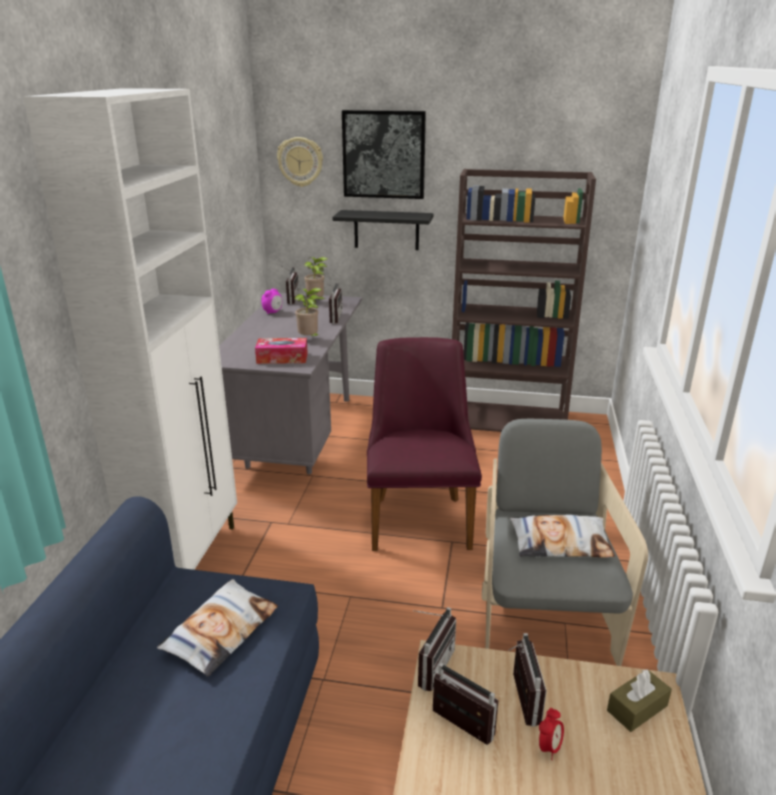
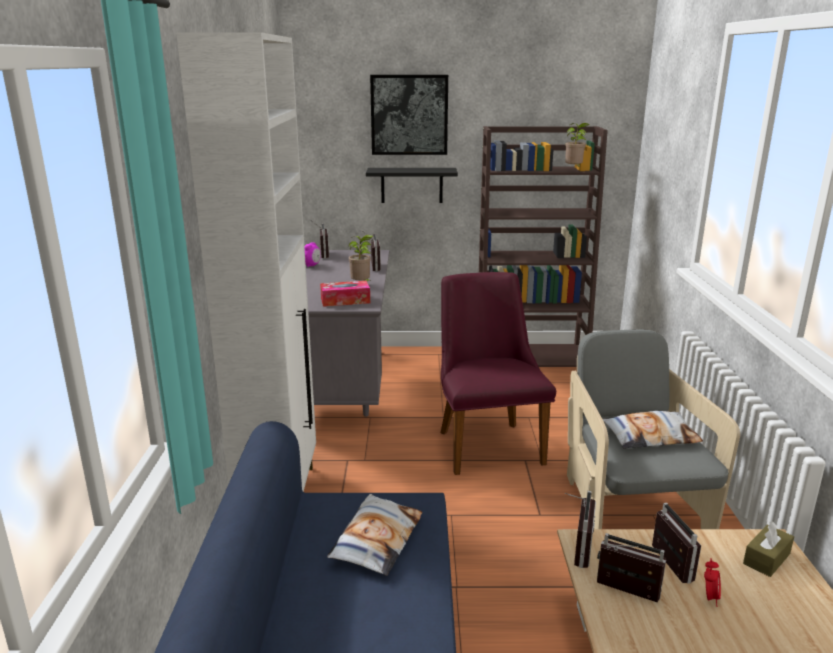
camera: 10 degrees left, 5 degrees down
(300, 162) = (329, 123): wall clock -> none
(316, 302) = (348, 255): potted plant -> potted plant (574, 170)

